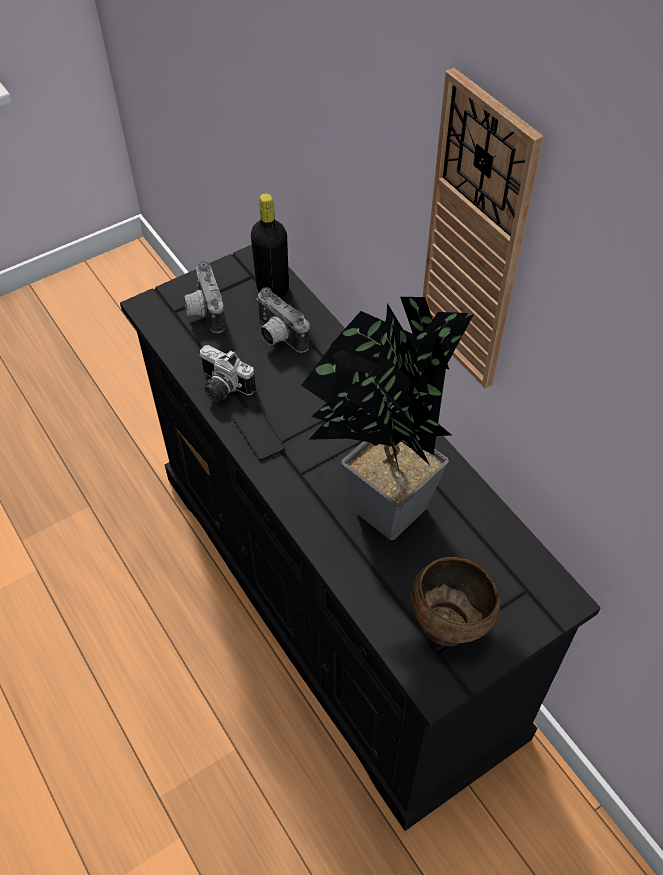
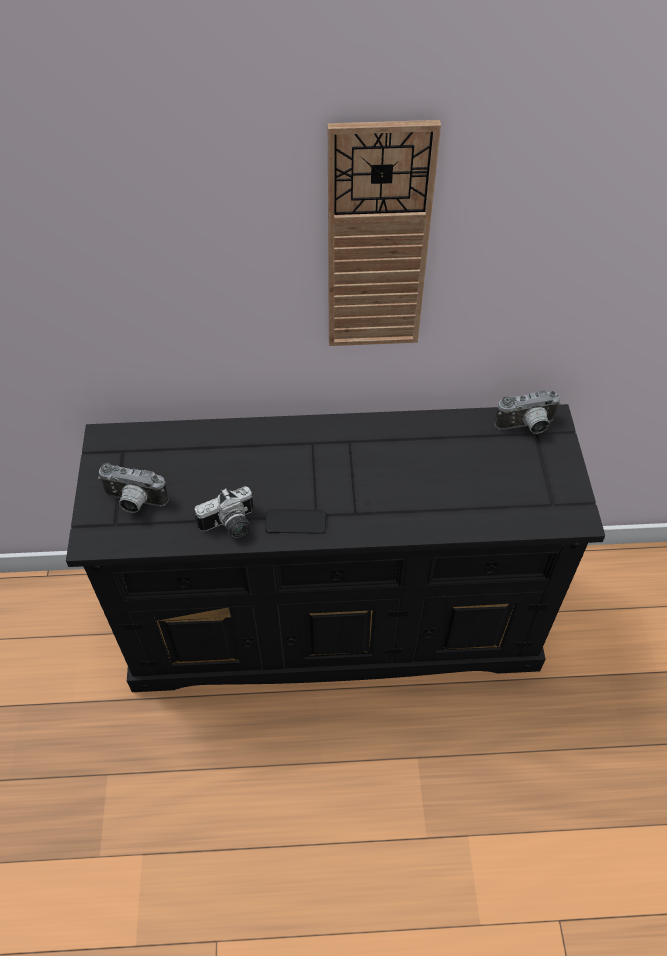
camera: 60 degrees left, 0 degrees up
(273, 289) = (150, 444): black bottle -> none
(277, 337) = (206, 464): camera -> camera (526, 427)
(378, 513) = (422, 482): potted plant -> none
(448, 622) = (535, 487): brown bowl -> none

